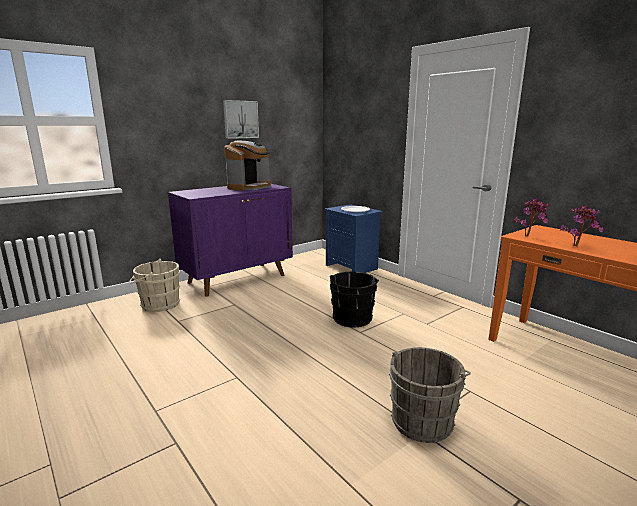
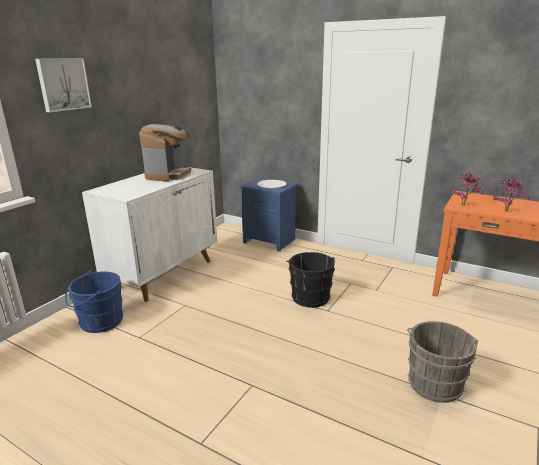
camera: 20 degrees left, 5 degrees up
(158, 304) = (98, 322): beige bucket -> blue bucket
(238, 279) = (164, 274): purple cabinet -> white cabinet
(240, 119) = (144, 98): picture -> picture (63, 84)

